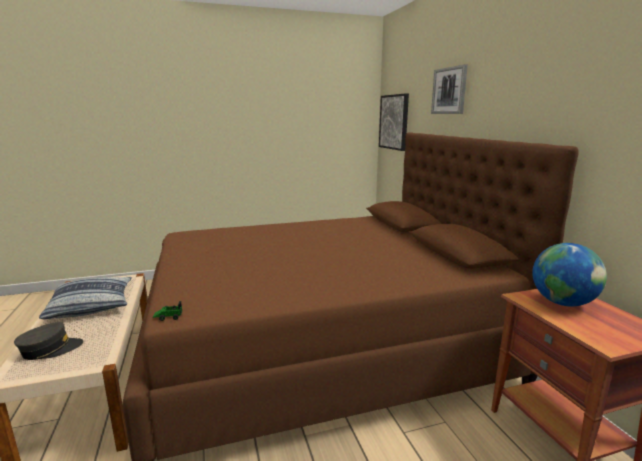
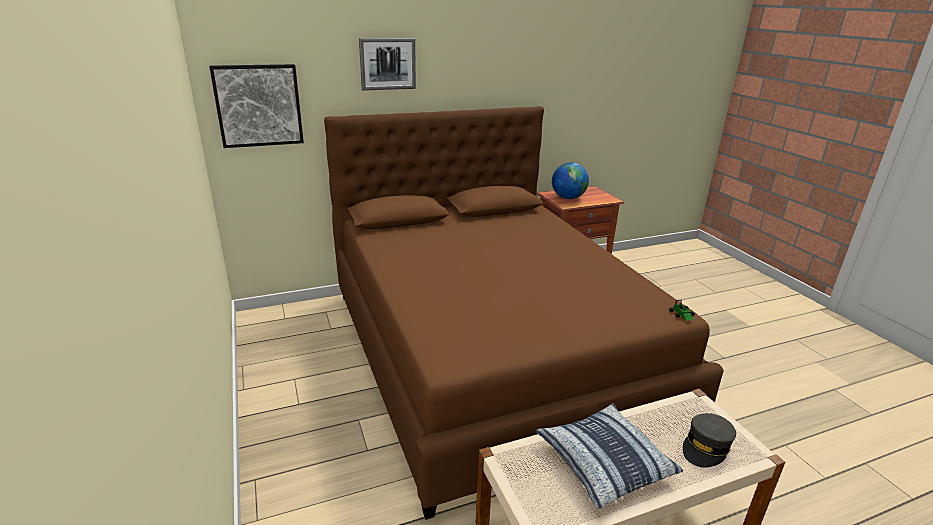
camera: 95 degrees left, 10 degrees up
(50, 349) = (706, 447): grey cap -> grey cap turned 105 degrees counterclockwise

